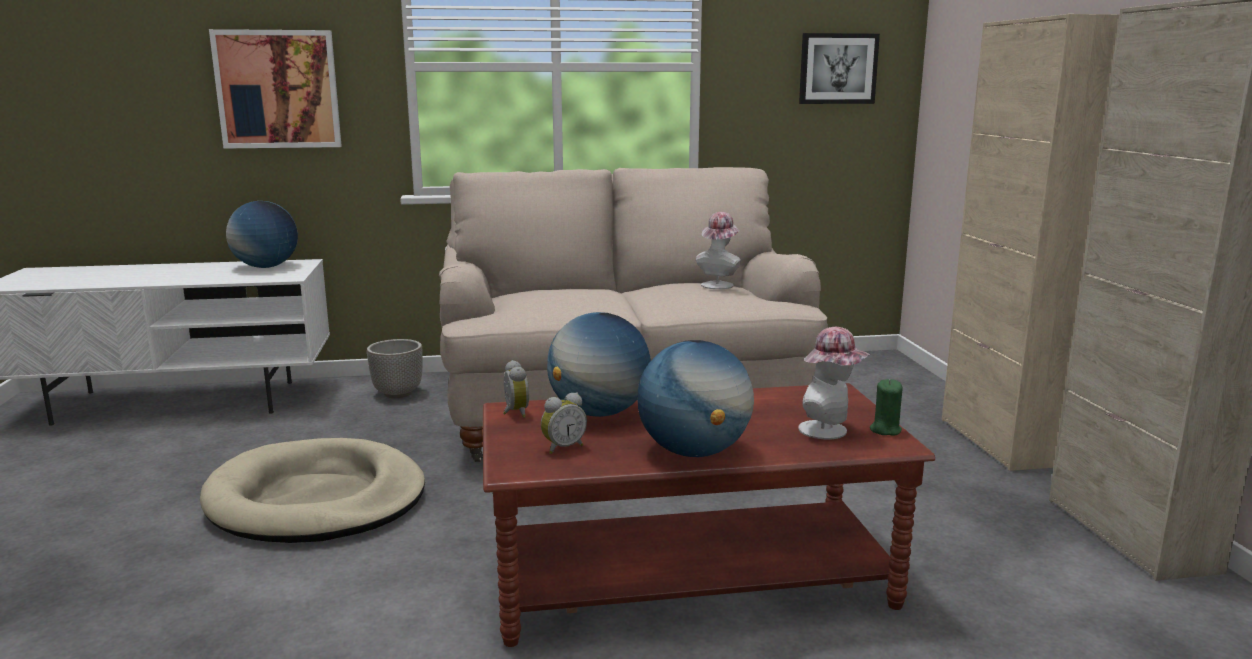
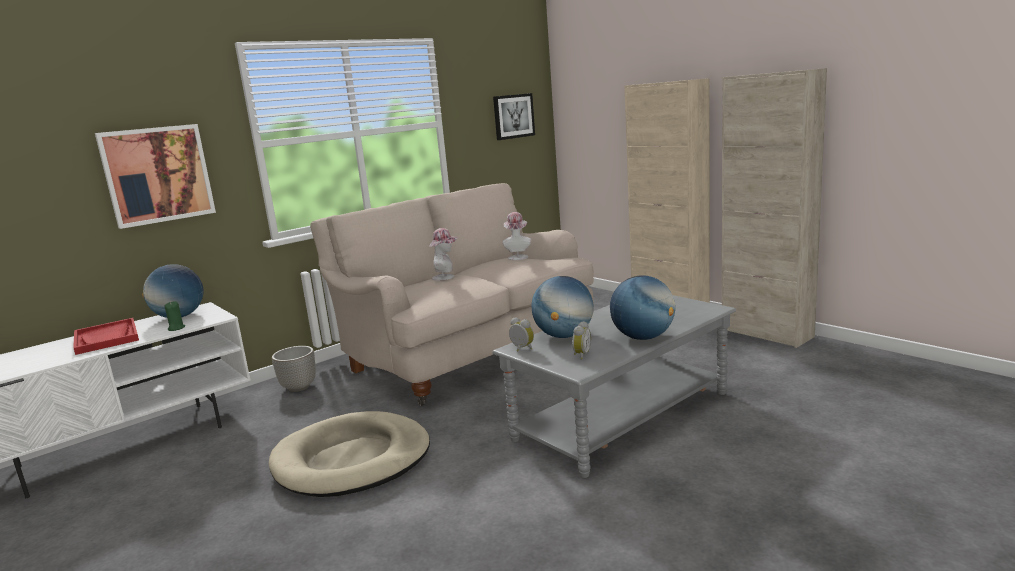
camera: 30 degrees left, 0 degrees up
(174, 272) = (107, 338): none -> red tray
(691, 578) = (623, 416): brown coffee table -> grey coffee table
(829, 431) = (680, 312): hat -> hat (446, 277)
(885, 430) = (700, 304): green candle -> green candle (176, 328)

